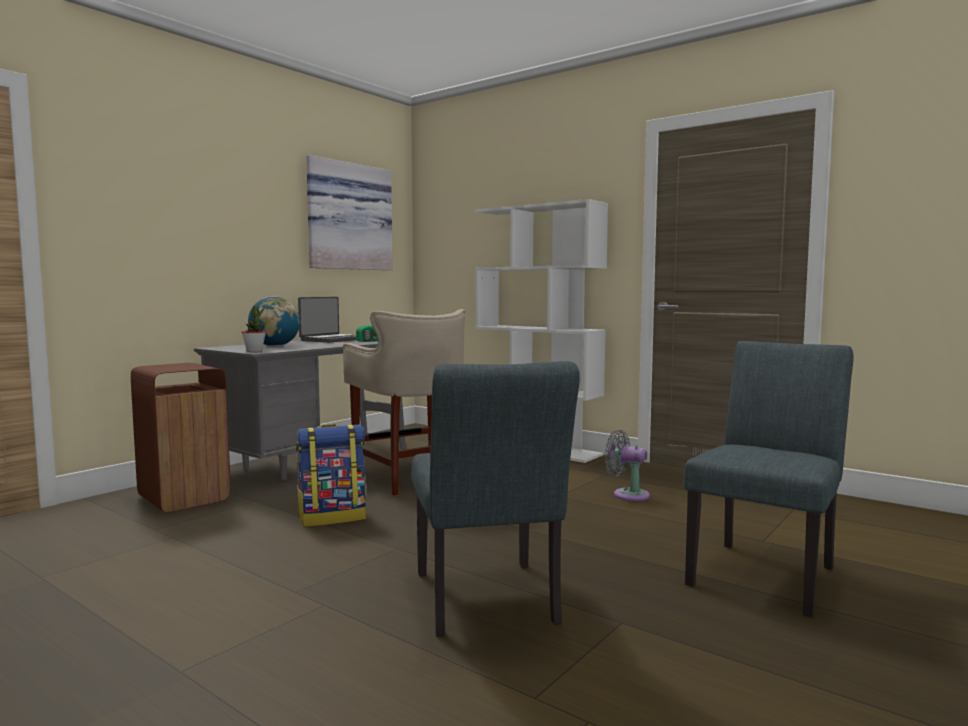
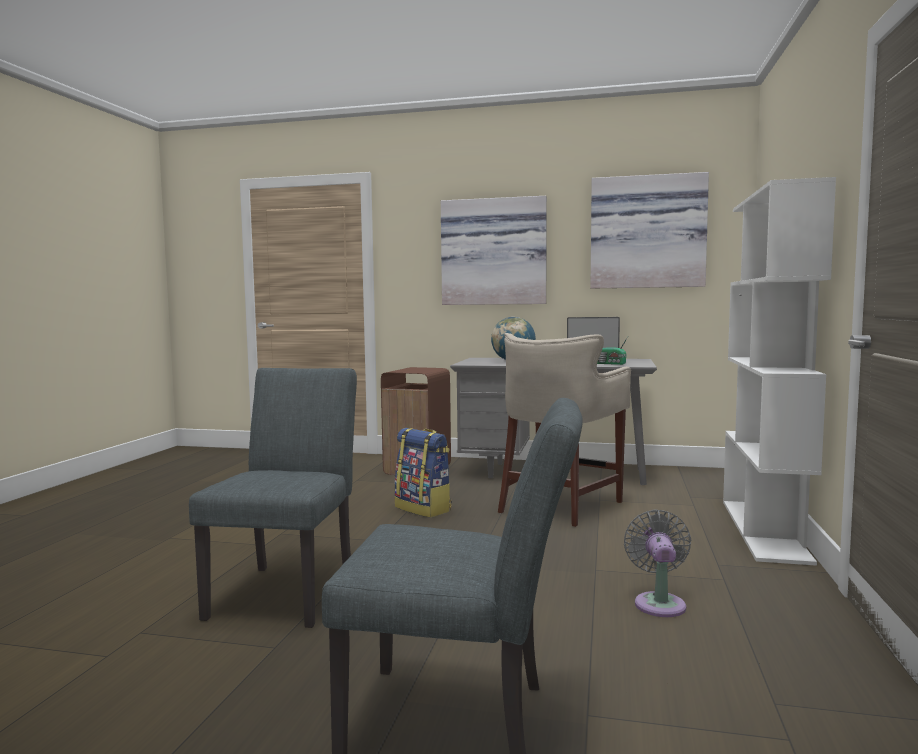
camera: 65 degrees right, 0 degrees up
(211, 219) = (494, 252): none -> picture
(254, 351) = (468, 363): potted plant -> none
(487, 603) = (288, 589): grey chair -> grey chair turned 135 degrees clockwise

